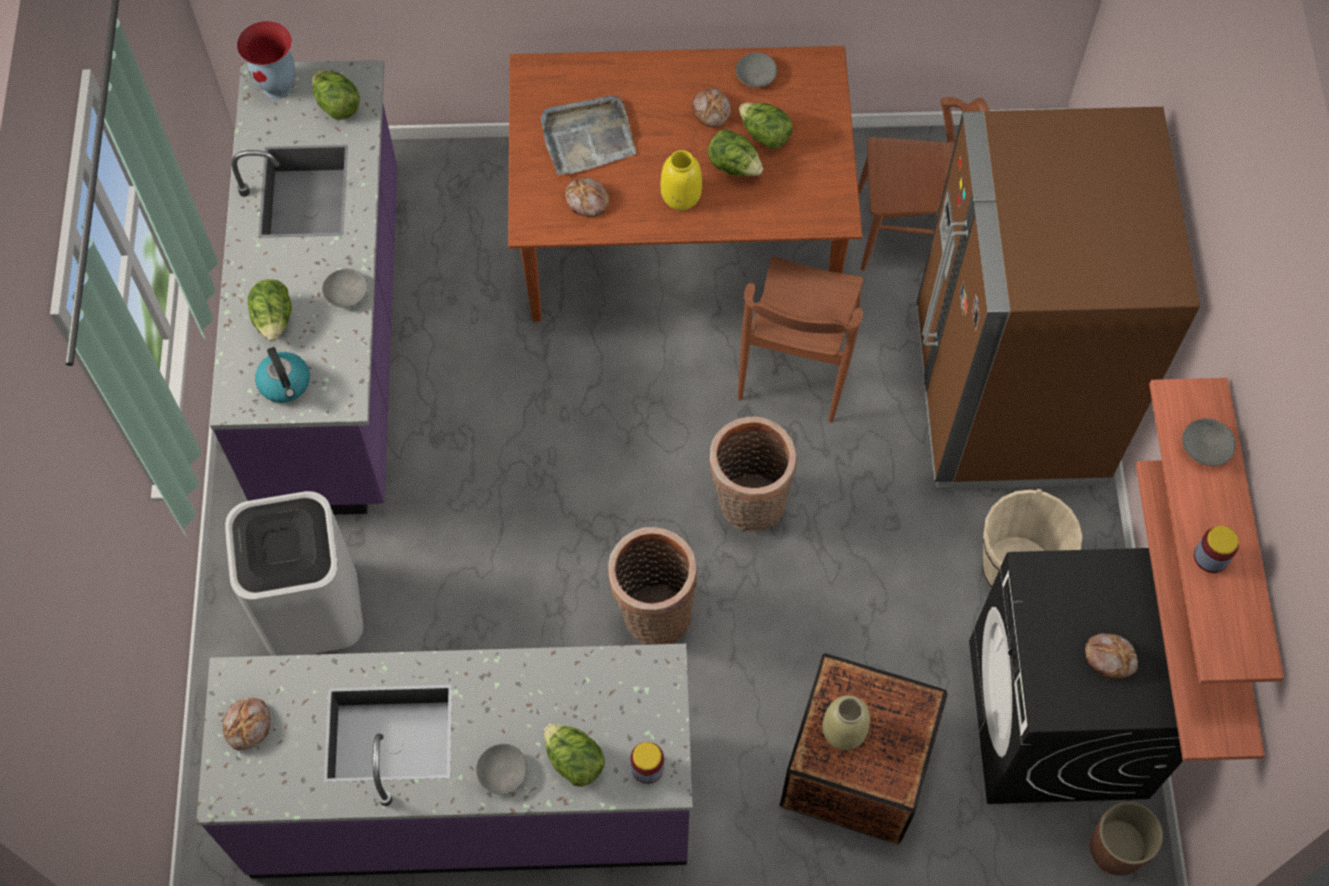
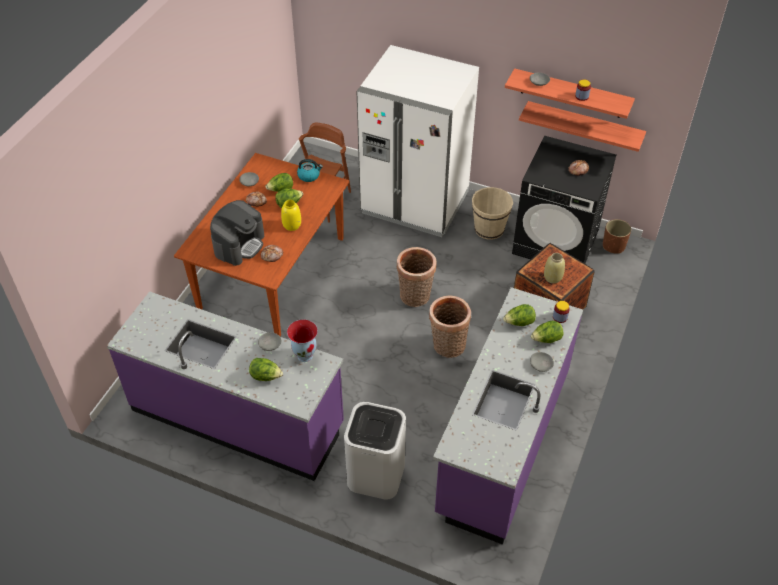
camera: 65 degrees left, 15 degrees down
(249, 725) = (475, 450): bread -> none
(279, 88) = (133, 335): vase -> vase (305, 355)
(285, 384) = (304, 383): kettle -> kettle (309, 176)
(337, 105) = (162, 316): lettuce -> lettuce (519, 323)
(587, 138) = (239, 244): grey tray -> coffee machine
(797, 364) = (359, 258): brown chair -> none
(1008, 398) = (415, 203): brown fridge -> white fridge

